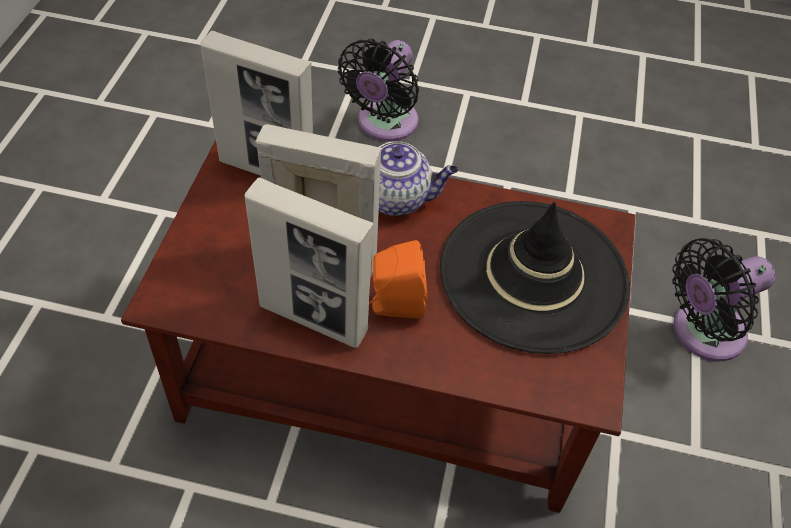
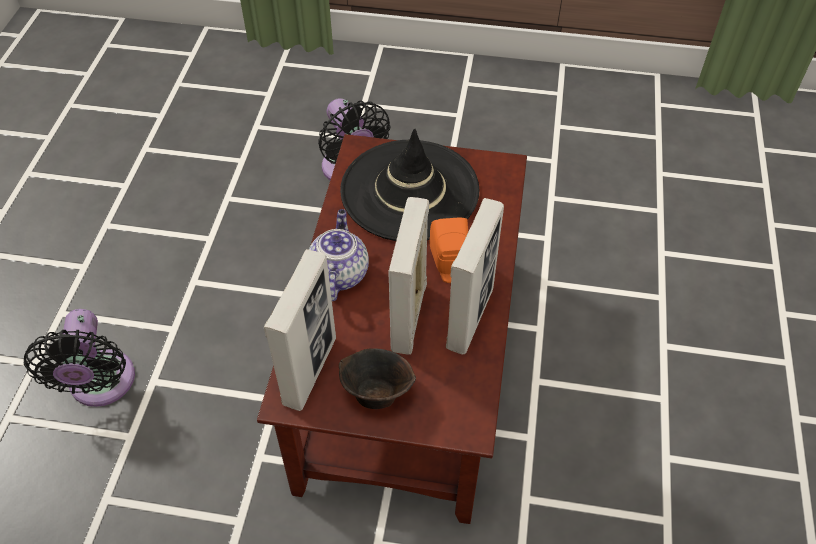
camera: 90 degrees left, 0 degrees up
(228, 222) = (376, 391): none -> brown bowl
(384, 124) = (101, 385): black fan -> black fan turned 60 degrees clockwise

